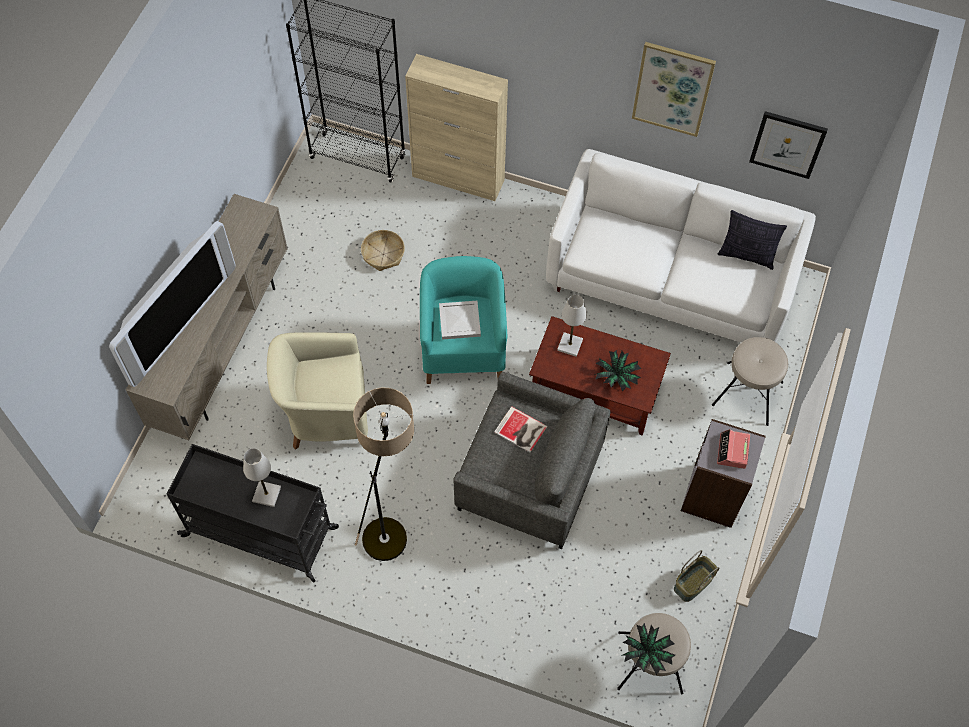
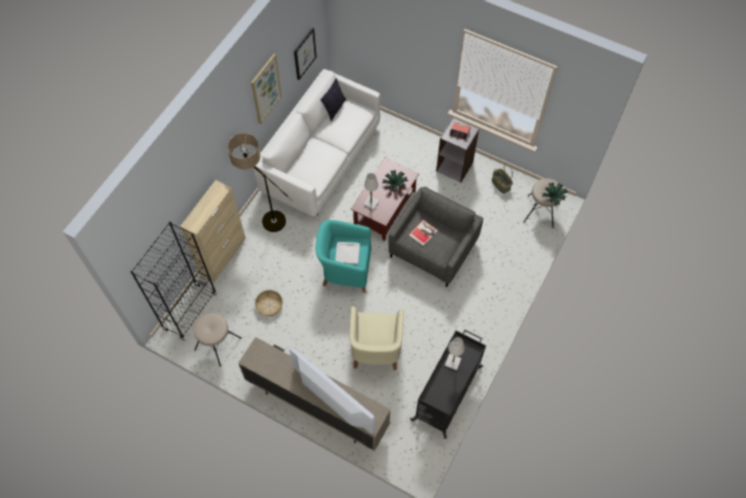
camera: 80 degrees left, 0 degrees up
(391, 523) = (450, 322): floor lamp -> floor lamp (265, 217)
(747, 392) = (398, 139): beige stool -> beige stool (217, 344)

